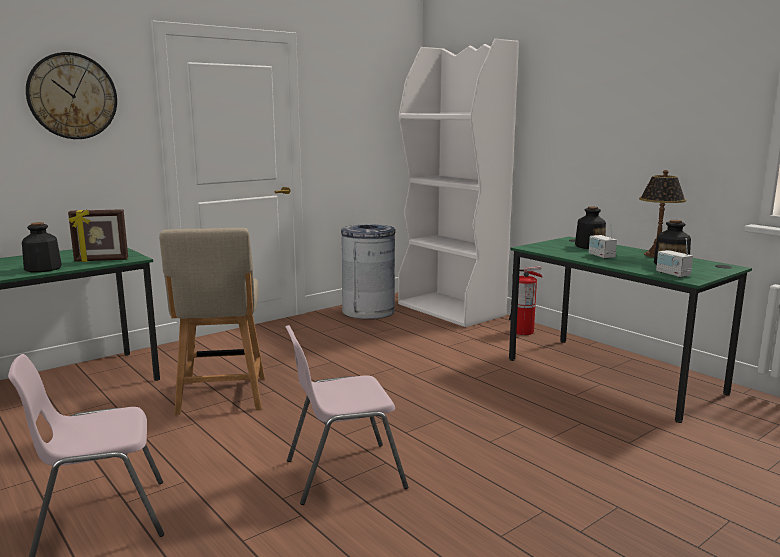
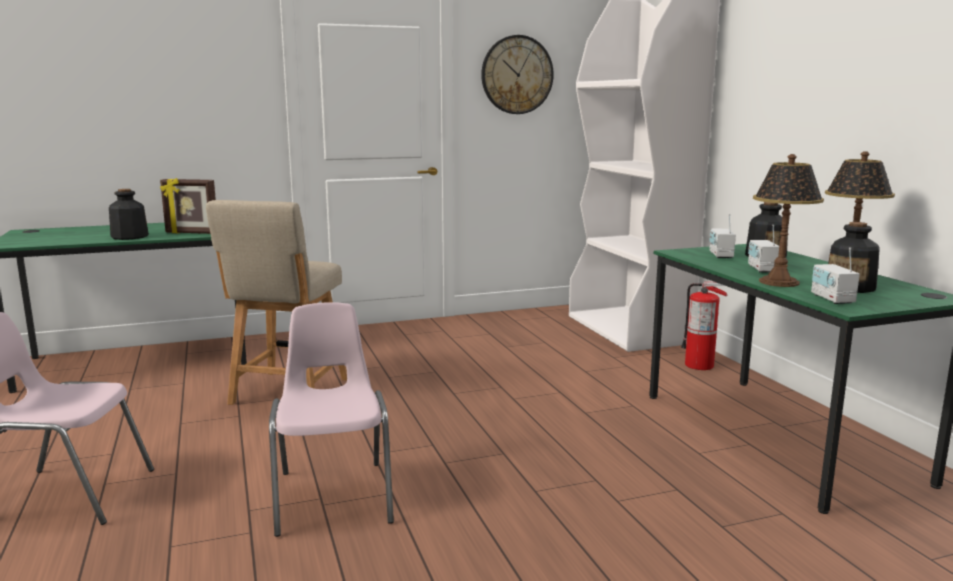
camera: 20 degrees right, 0 degrees up
(72, 96) = (190, 61): wall clock -> wall clock (517, 75)
(342, 473) = (334, 496): pink chair -> pink chair turned 75 degrees clockwise
(368, 311) = (526, 321): grey trash can -> none
(560, 248) = (720, 255): none -> radio
(625, 265) = (779, 282): none -> table lamp

